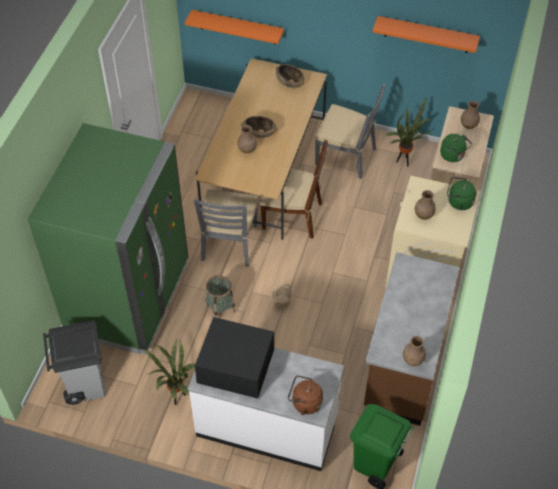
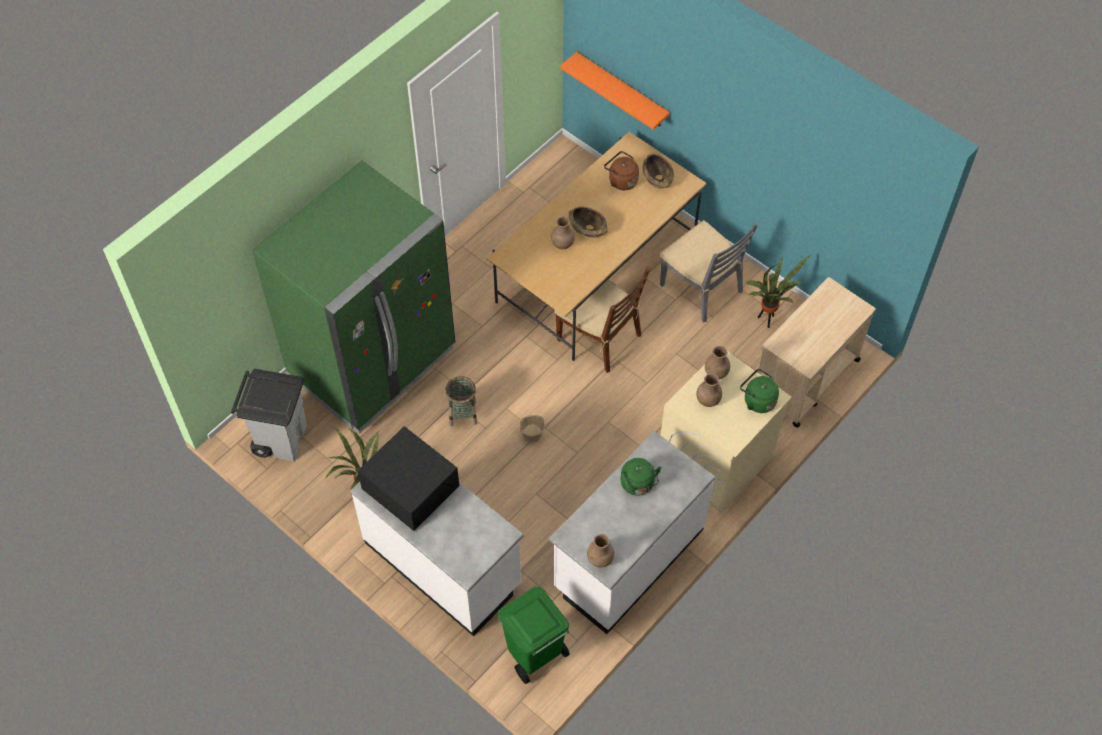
camera: 25 degrees right, 5 degrees up
(229, 243) = (512, 342): grey chair -> none
(304, 403) = (459, 556): brown kettle -> brown kettle (621, 180)
(403, 364) = (627, 558): brown counter -> white counter
(427, 34) = (820, 183): orange shelf -> none
(453, 156) = (795, 341): green kettle -> green kettle (638, 485)
(469, 125) = (837, 310): brown vase -> brown vase (716, 373)

